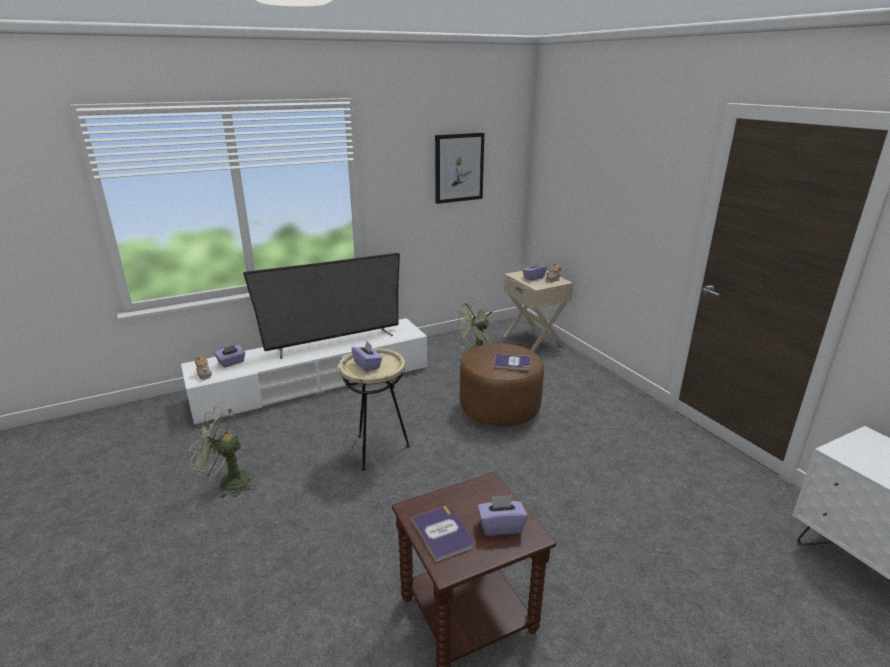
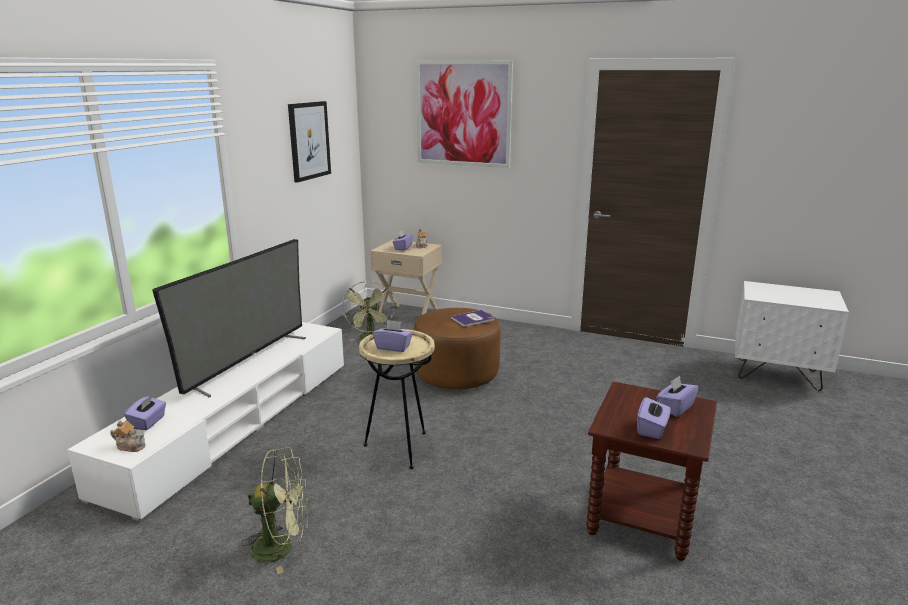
camera: 40 degrees left, 5 degrees down
(227, 481) = (282, 547): green fan -> green fan turned 150 degrees counterclockwise
(442, 533) = (652, 429): book -> purple tissue box
(605, 155) = (463, 114): none -> picture

